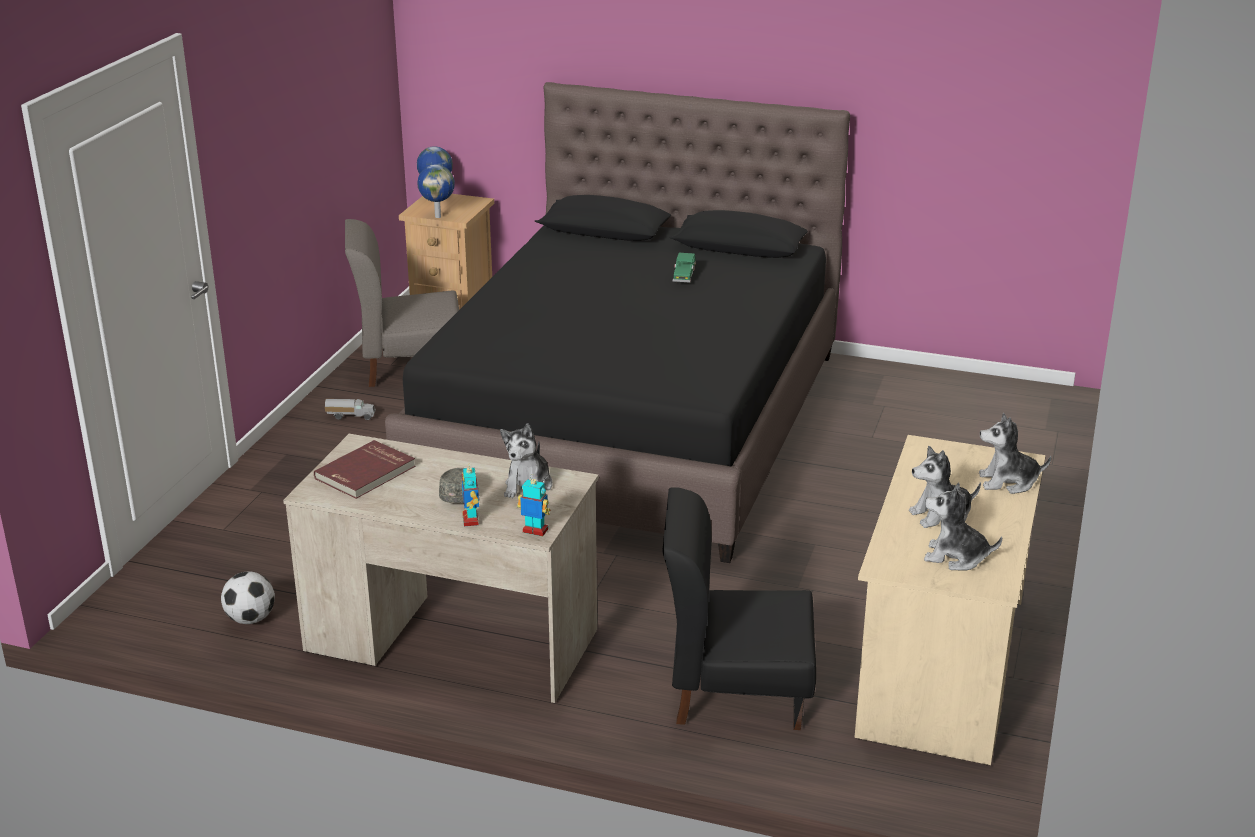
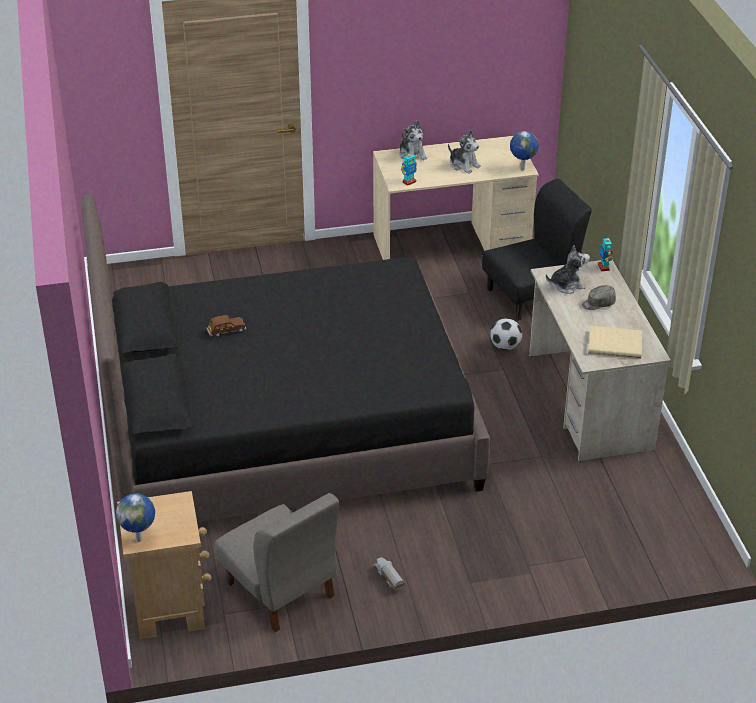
camera: 120 degrees left, 10 degrees up
(250, 619) = (652, 487): football -> football (505, 346)
(366, 473) = (615, 344): red book -> beige book
(438, 216) = (187, 515): globe -> globe (522, 169)
(471, 520) = (617, 290): toy robot -> toy robot (409, 182)
(684, 276) = (226, 331): green toy car -> brown toy car
(736, 691) = (532, 296): black chair -> black chair turned 90 degrees counterclockwise
(955, 557) = (496, 154): plush toy -> none

